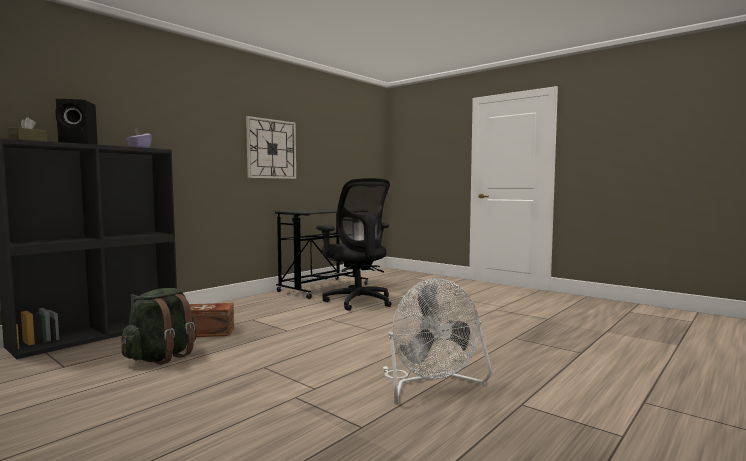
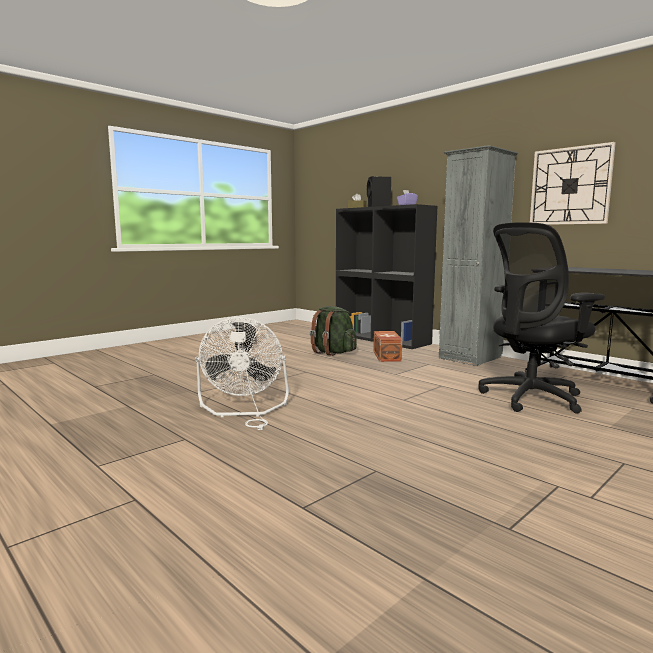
camera: 95 degrees right, 5 degrees up
(235, 307) = (470, 358): none -> grey cabinet
(427, 386) = (244, 411): white fan -> white fan turned 105 degrees clockwise

